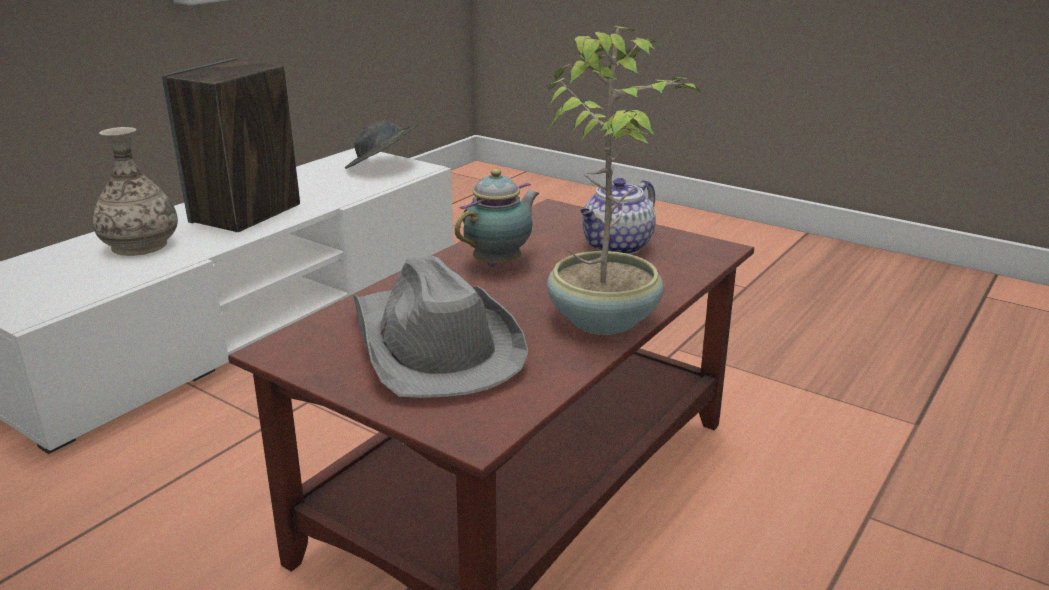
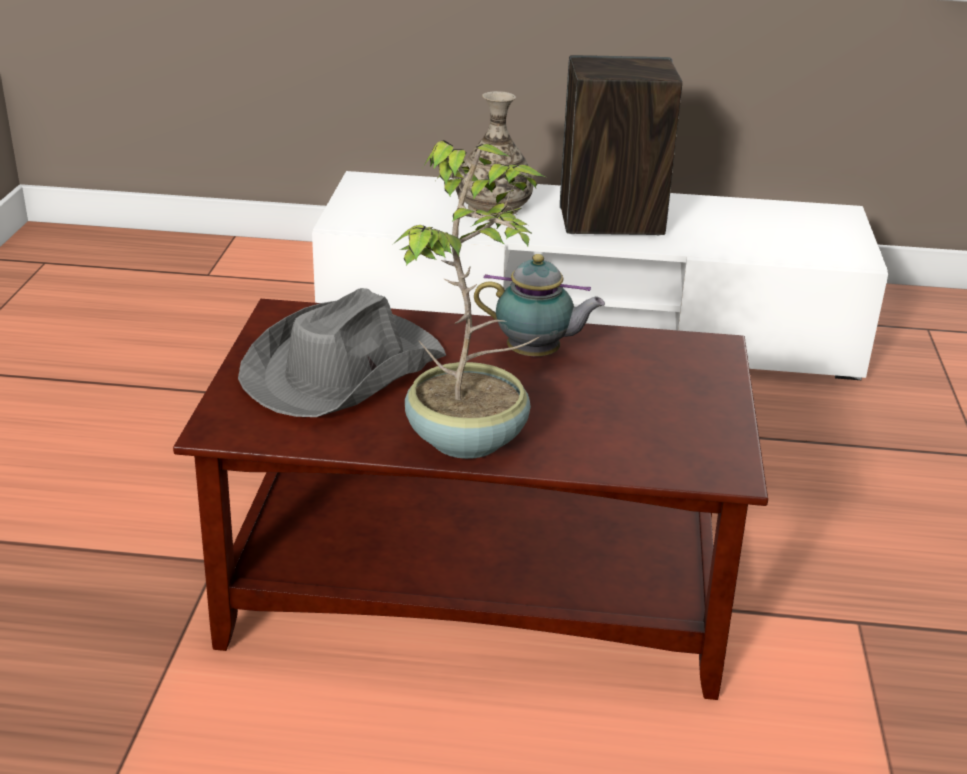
camera: 60 degrees right, 5 degrees up
(382, 167) = (825, 238): grey hat -> none
(617, 247) = (653, 407): teapot -> none

